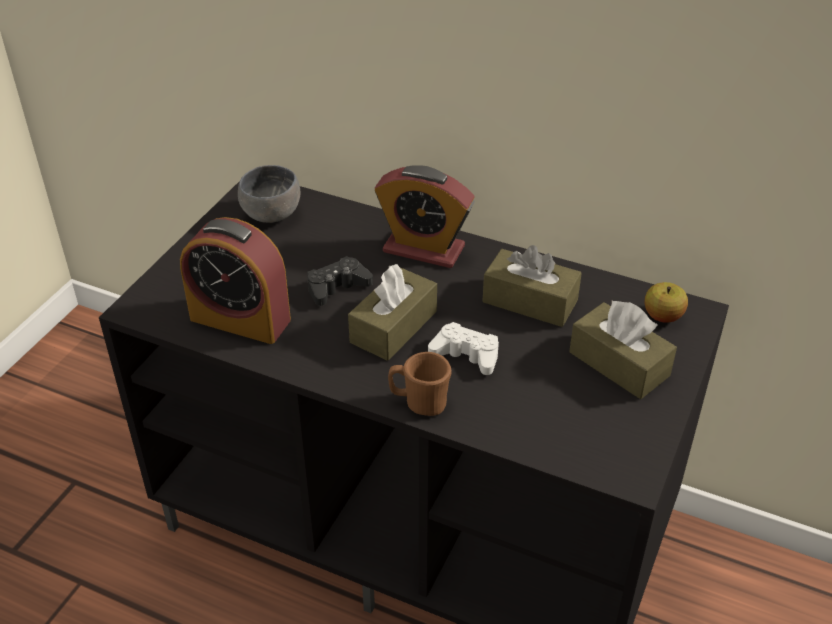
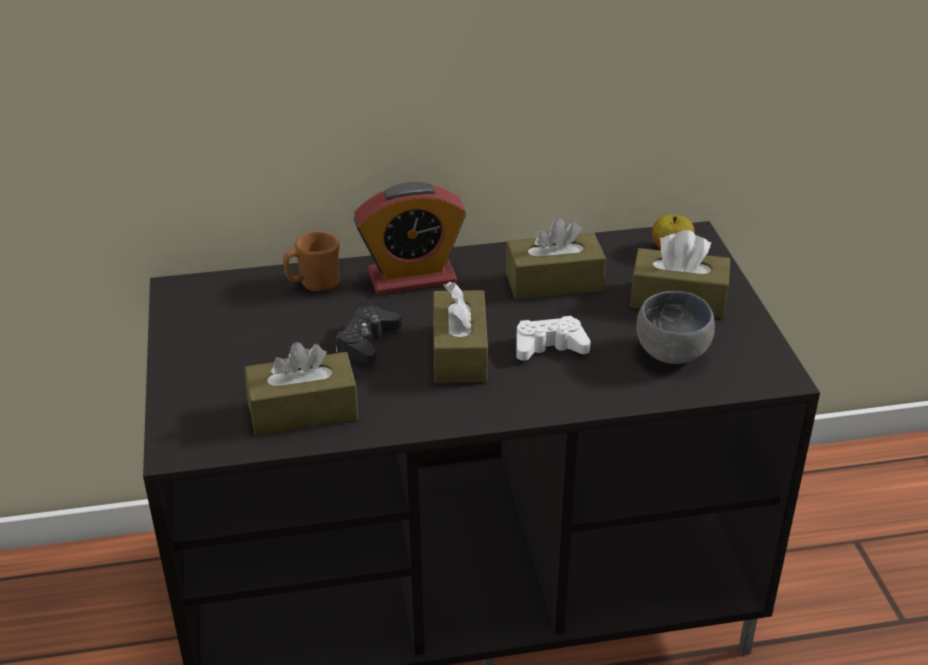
camera: 35 degrees left, 5 degrees down
(240, 319) = (303, 410): alarm clock -> brown tissue box
(270, 216) = (223, 308): grey bowl -> grey bowl (672, 355)
(419, 402) = (553, 402): brown mug -> brown mug (314, 284)

